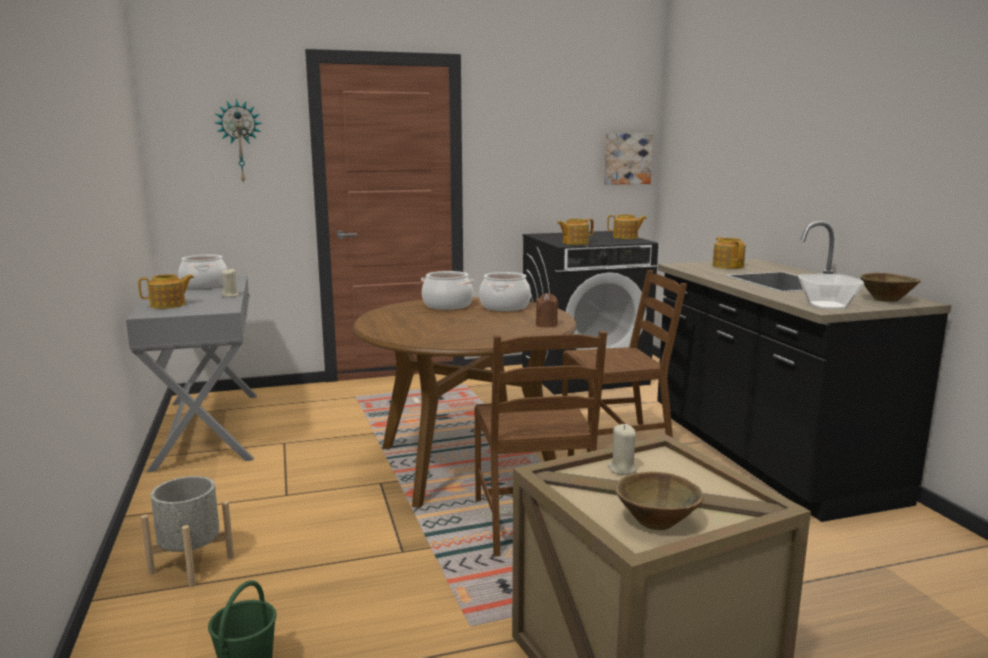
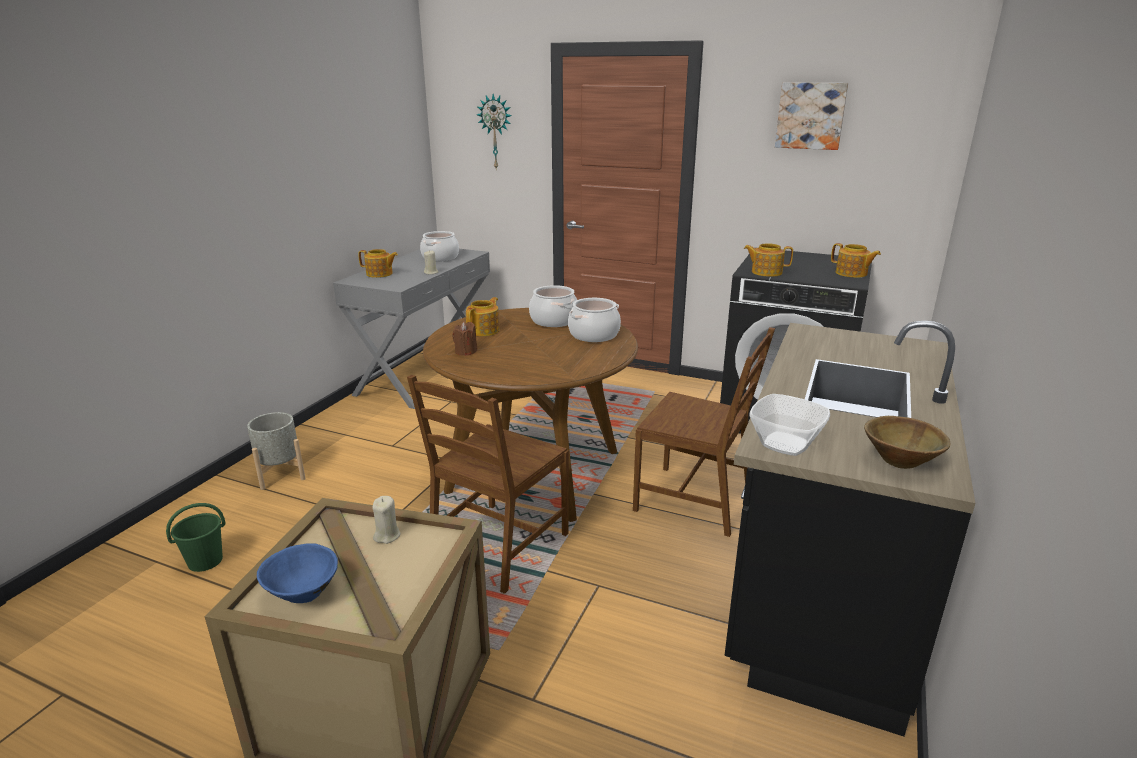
camera: 40 degrees right, 10 degrees up
(546, 324) = (575, 367): brown candle -> brown candle (465, 352)
(627, 158) = (909, 170): picture -> picture (810, 116)
(656, 522) = (302, 593): brown bowl -> blue bowl
(728, 266) = (864, 346): teapot -> teapot (484, 330)

